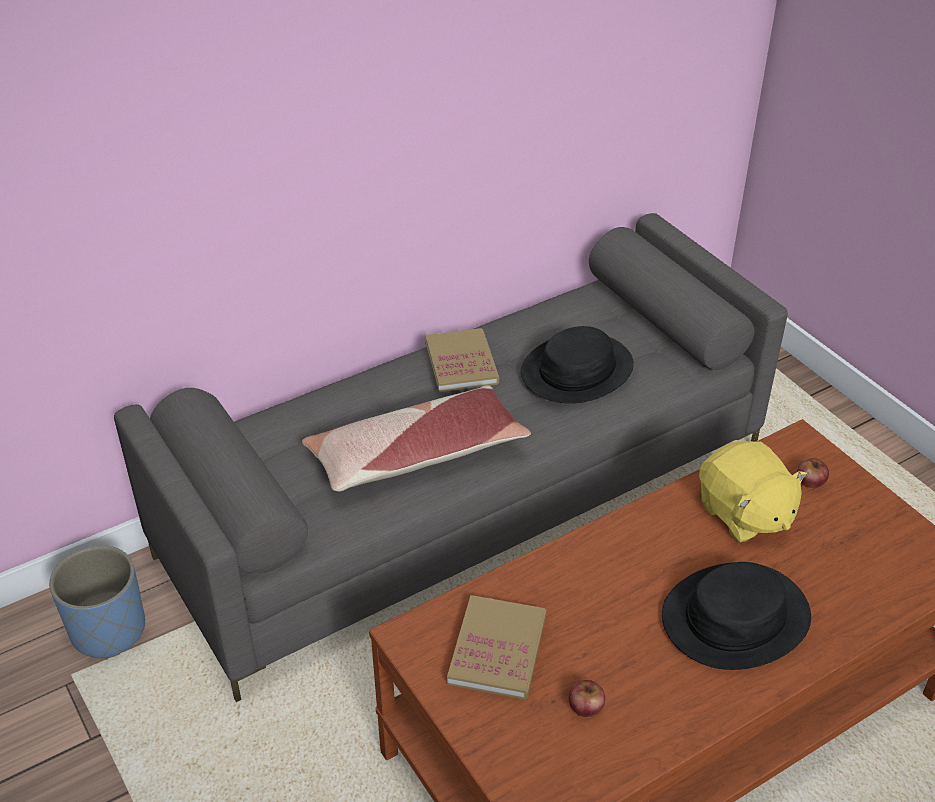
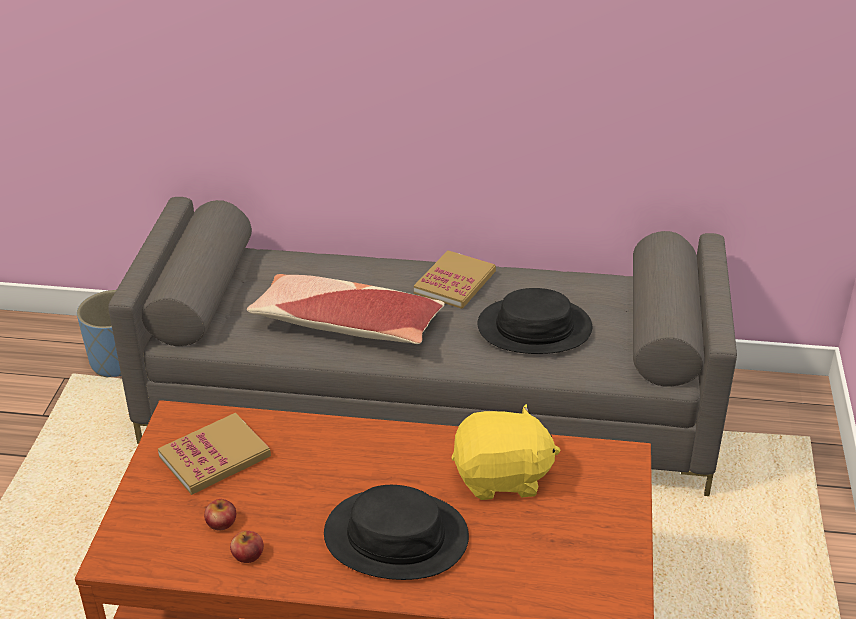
camera: 40 degrees right, 5 degrees down
(744, 514) = (502, 478): yellow plush toy -> yellow plush toy turned 105 degrees counterclockwise
(810, 481) = (590, 487): apple -> apple (248, 554)

